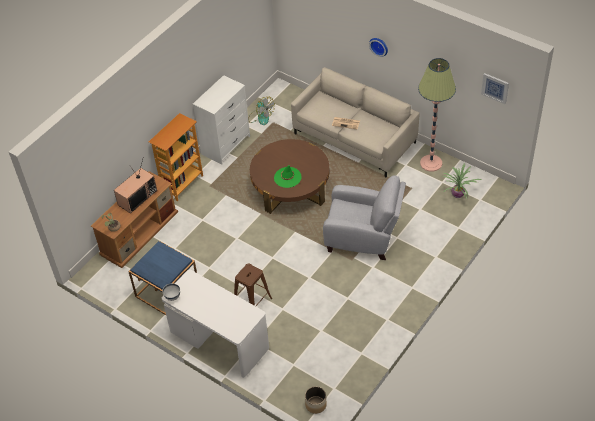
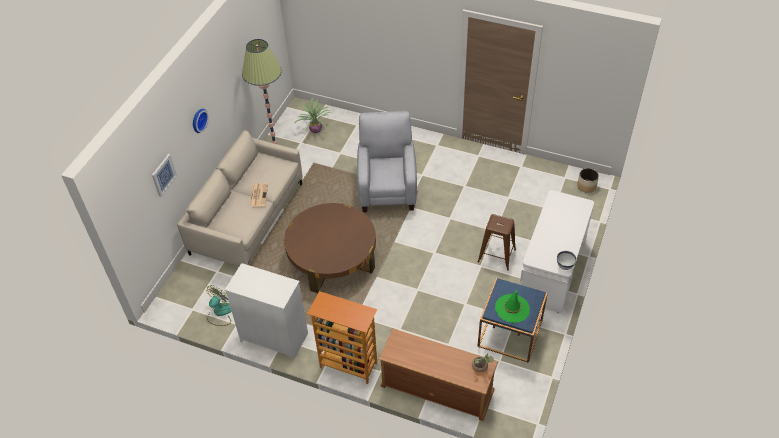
camera: 105 degrees left, 0 degrees up
(137, 197) = (425, 357): television -> none
(287, 177) = (345, 235): green hat -> green hat (512, 308)
(495, 88) = (265, 26): picture -> picture (163, 175)

